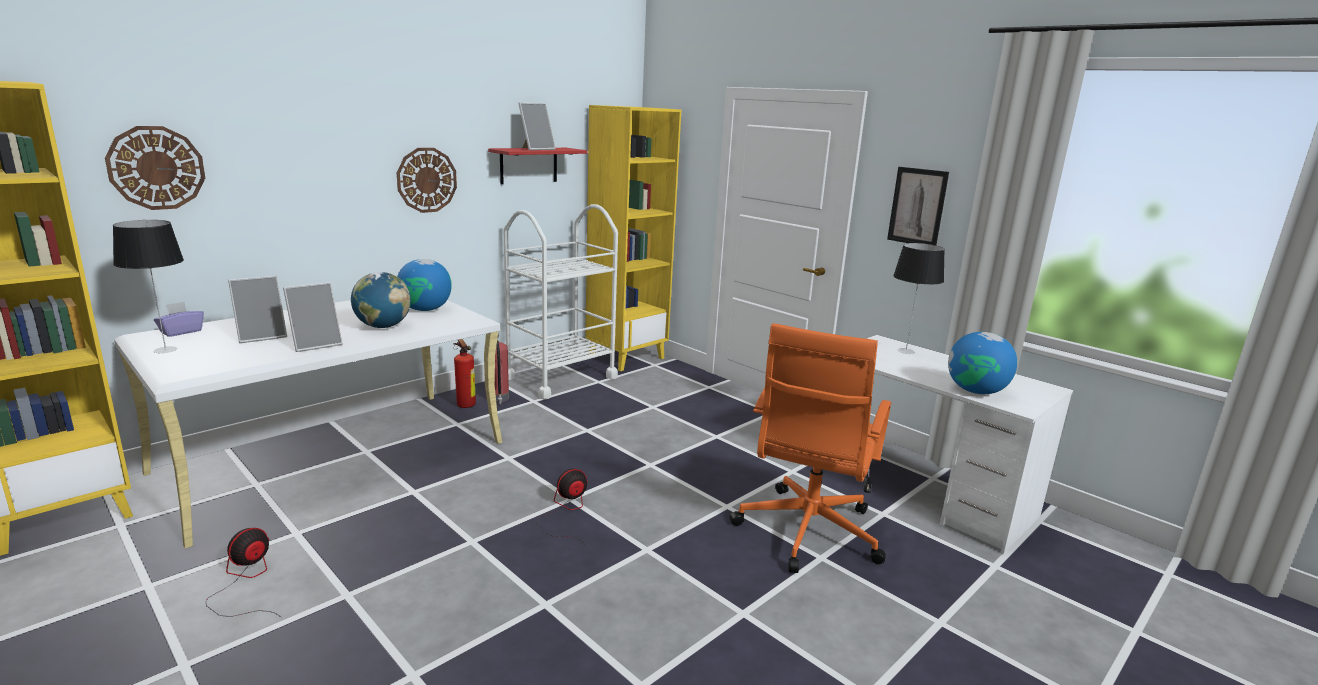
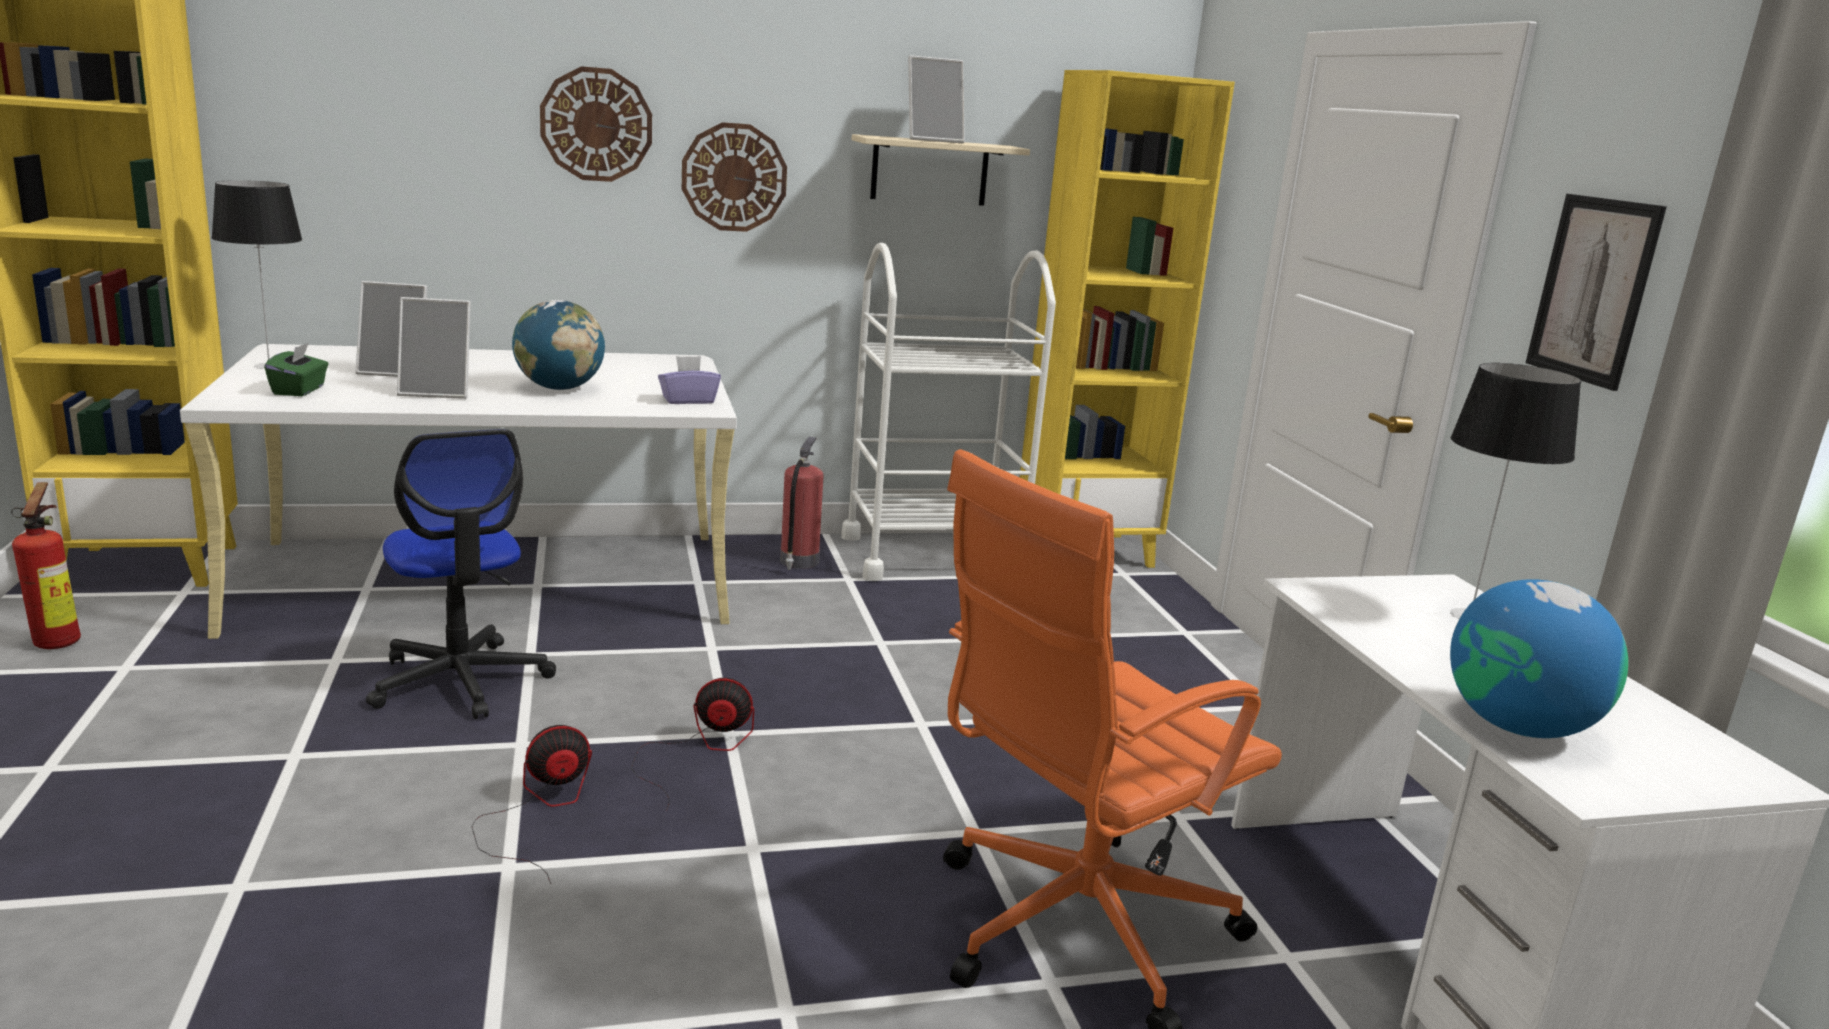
camera: 30 degrees right, 0 degrees up
(156, 168) = (330, 119): wall clock -> wall clock (596, 124)
(181, 332) = (322, 351): purple tissue box -> purple tissue box (688, 400)
(224, 362) = (299, 390): none -> green tissue box
(246, 582) = (216, 699): fan -> fan (540, 810)
(392, 519) = (460, 681): none -> office chair
(425, 309) = (656, 379): globe -> none
(465, 404) = (741, 558): fire extinguisher -> fire extinguisher (60, 640)
(528, 165) = (929, 171): red shelf -> beige shelf

